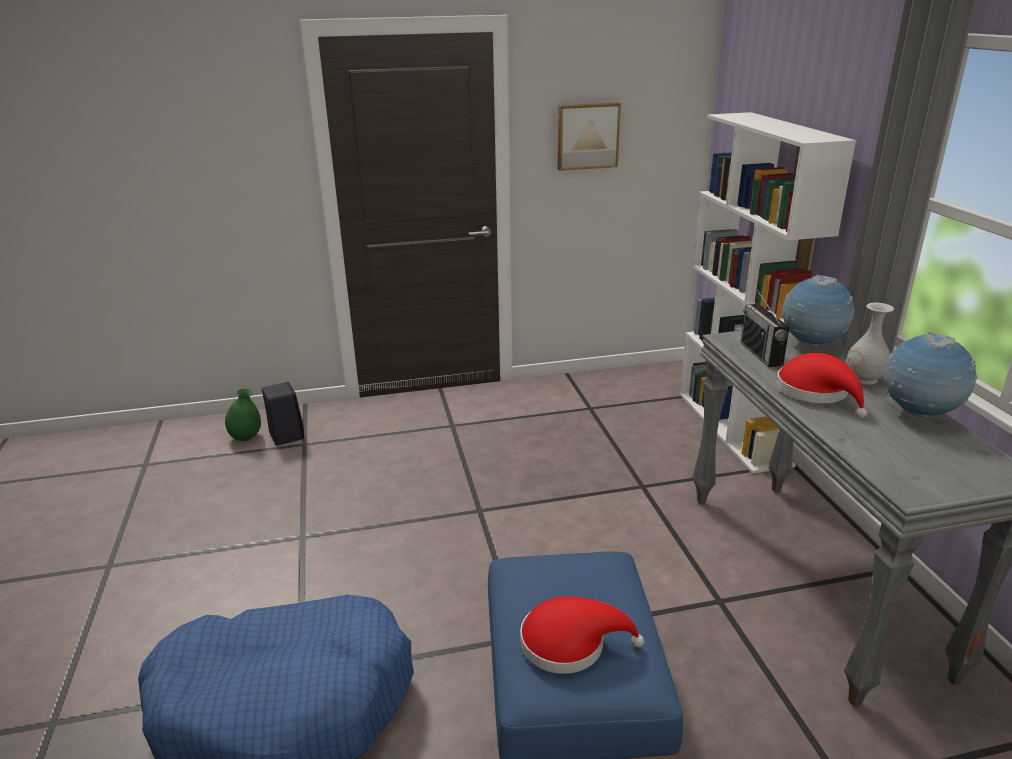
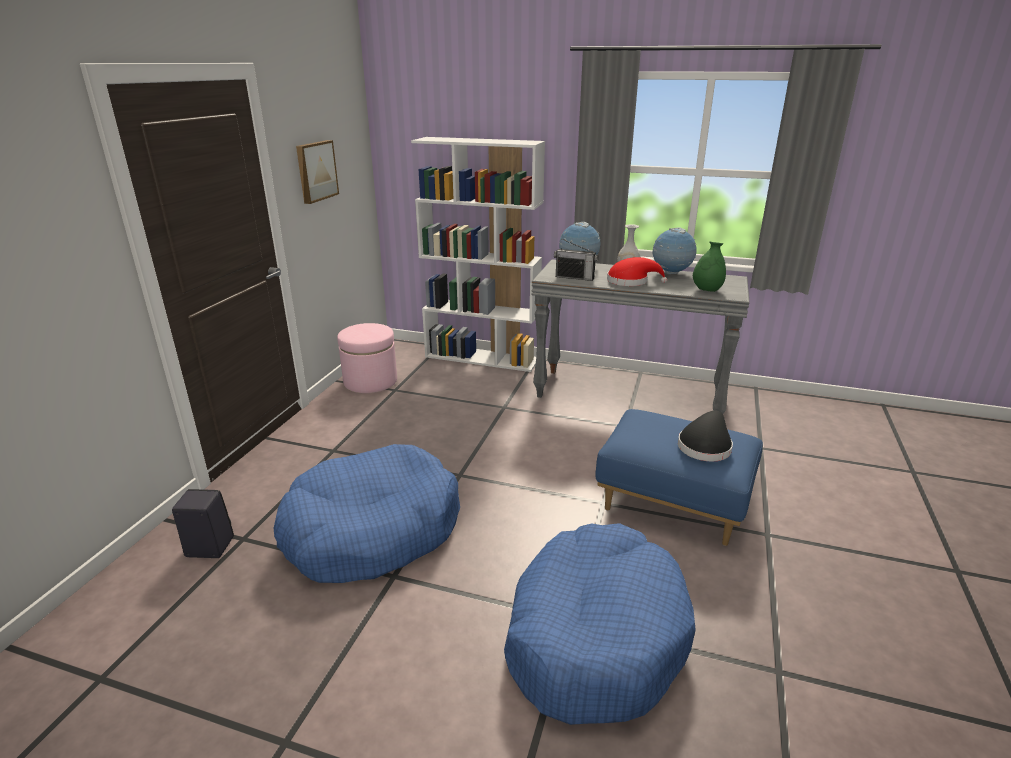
camera: 60 degrees left, 0 degrees up
(246, 437) = (168, 577): green vase -> green vase (707, 290)
(355, 497) = (372, 530): none -> blue dog bed
(570, 643) = (705, 446): red hat -> black hat
(588, 389) = (370, 381): none -> pink ottoman

